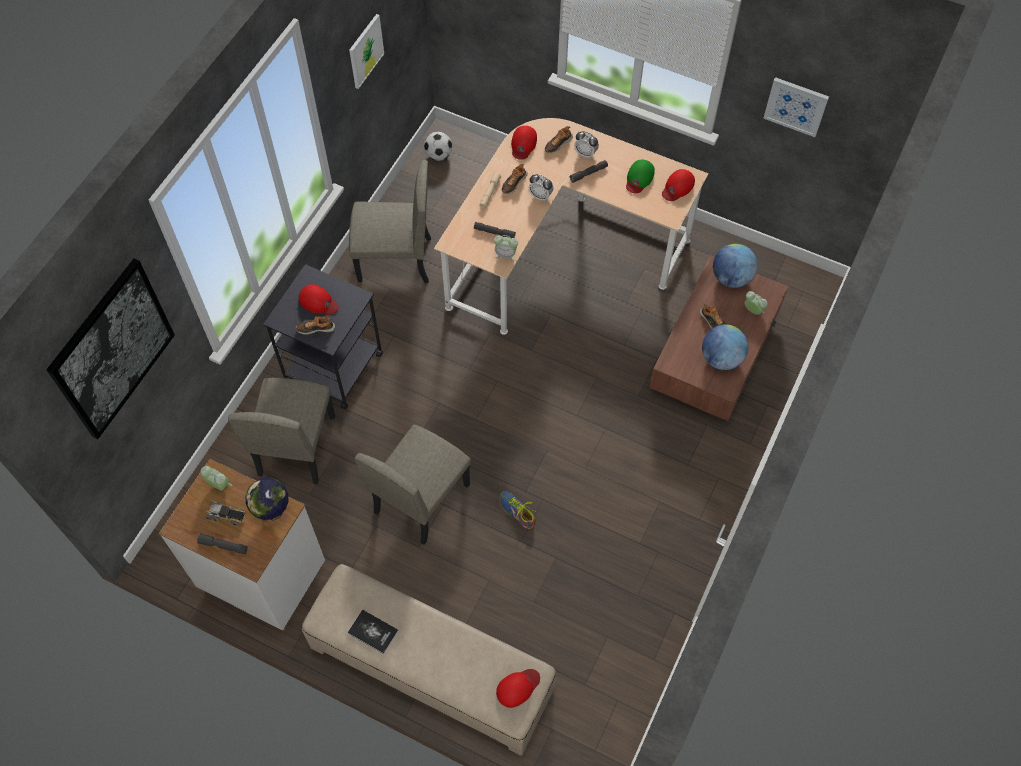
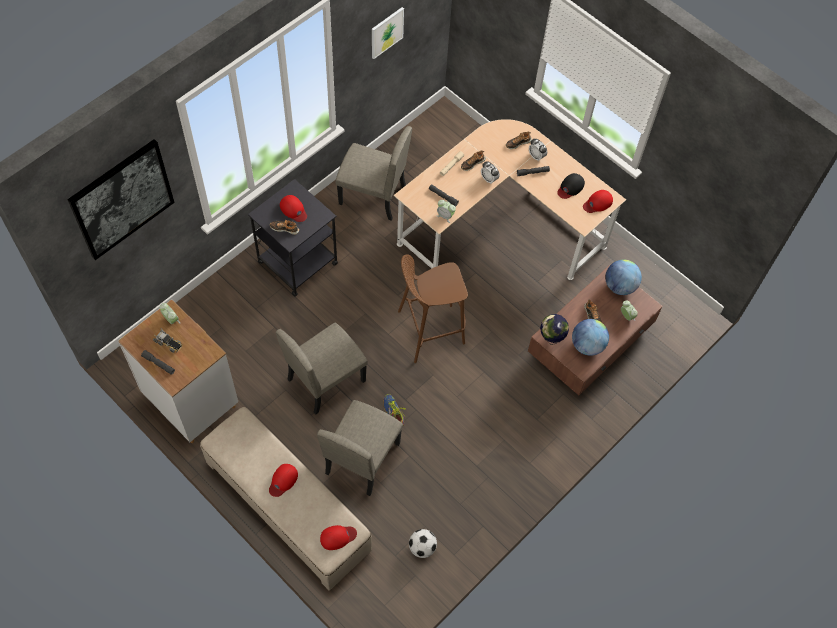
camera: 15 degrees right, 0 degrees up
(272, 511) = (201, 350): globe -> globe (551, 338)
(295, 445) = (249, 312): beige chair -> beige chair (362, 458)
(373, 632) = (249, 462): book -> none
(438, 155) = (435, 125): football -> football (422, 547)
(523, 144) = (491, 135): red cap -> red cap (283, 480)
(523, 399) = (430, 331): none -> brown stool
(639, 178) = (570, 187): green cap -> black cap
(796, 106) = (698, 167): picture -> none

